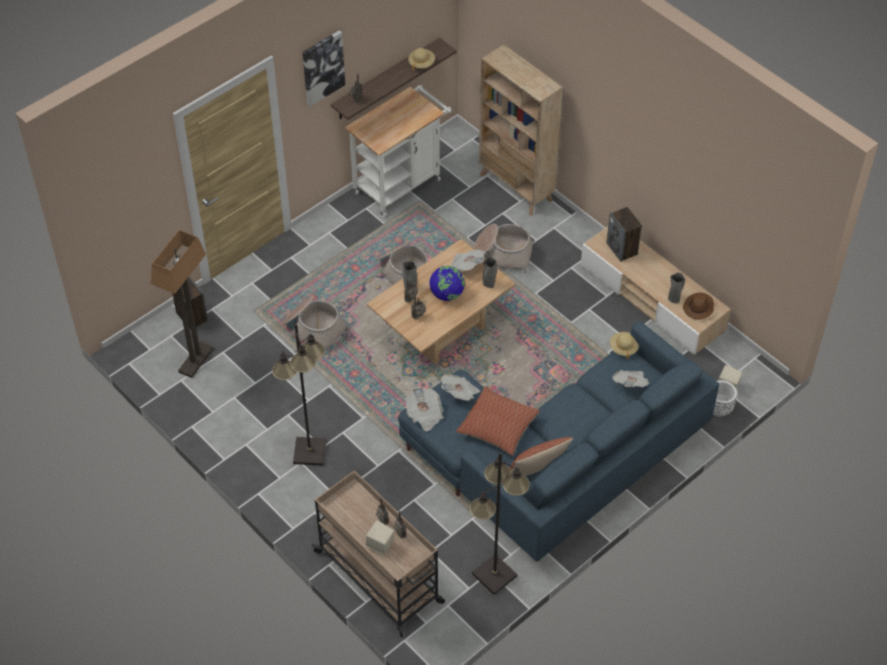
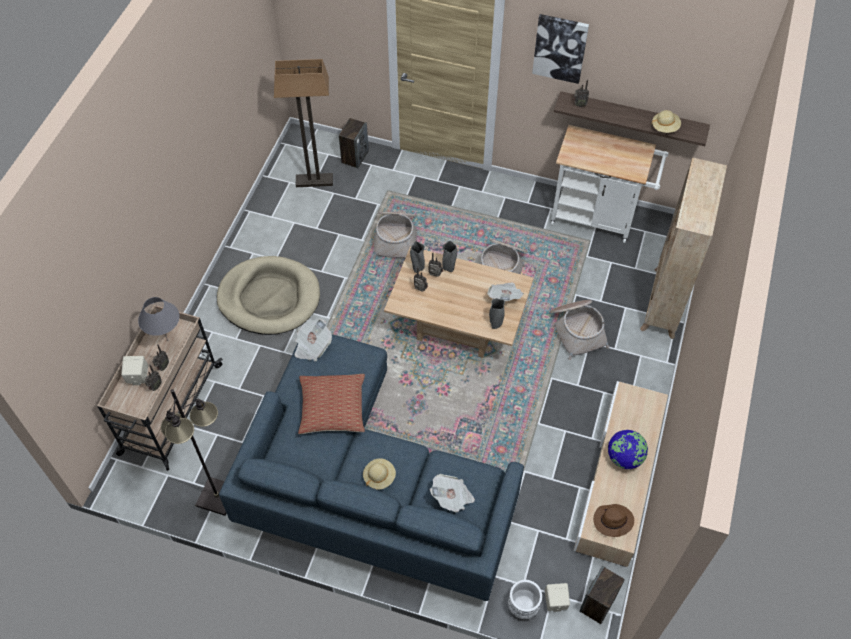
camera: 60 degrees right, 5 degrees up
(309, 452) = (269, 298): black floor lamp -> beige dog bed
(356, 509) = (168, 341): none -> grey table lamp
(447, 294) = (461, 298): globe -> globe (624, 458)
(460, 393) = (353, 361): newspaper -> none
(535, 474) = (295, 465): pillow -> none
(622, 249) = (637, 417): speaker -> speaker (597, 604)
(623, 348) = (494, 470): beige hat -> beige hat (379, 477)
(674, 299) = (607, 493): grey vase -> grey vase (417, 268)

